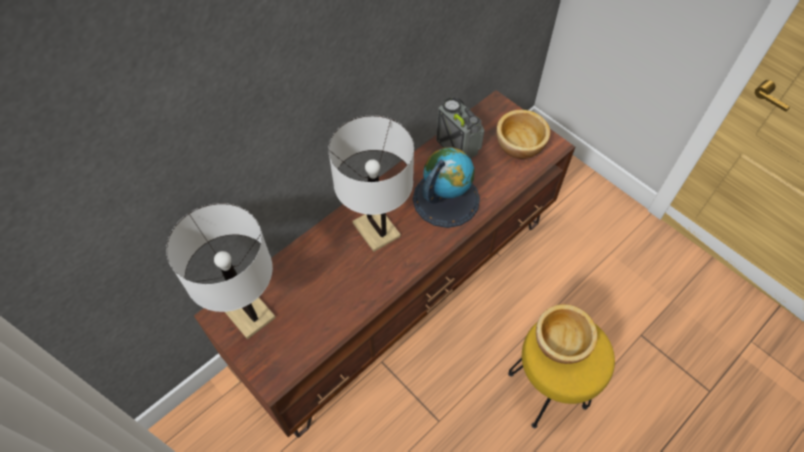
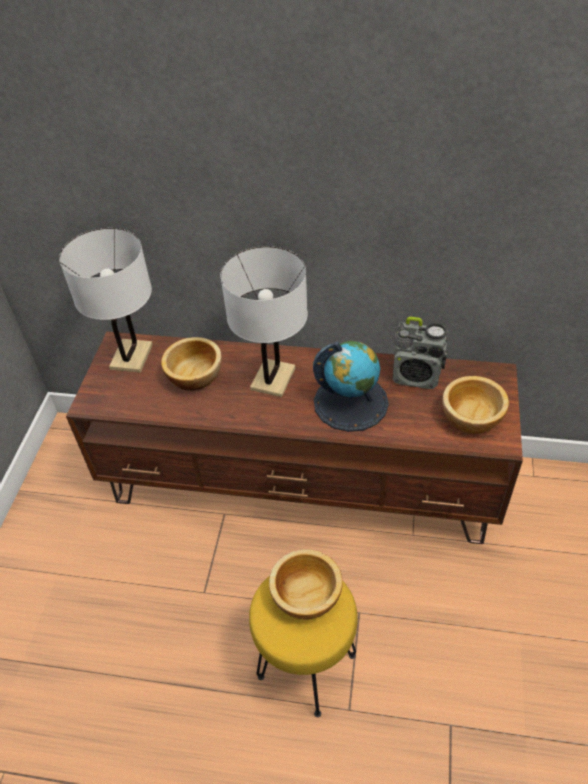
camera: 55 degrees right, 10 degrees down
(319, 279) = (195, 375): none -> bowl
(457, 146) = (417, 376): radio -> radio turned 90 degrees clockwise

